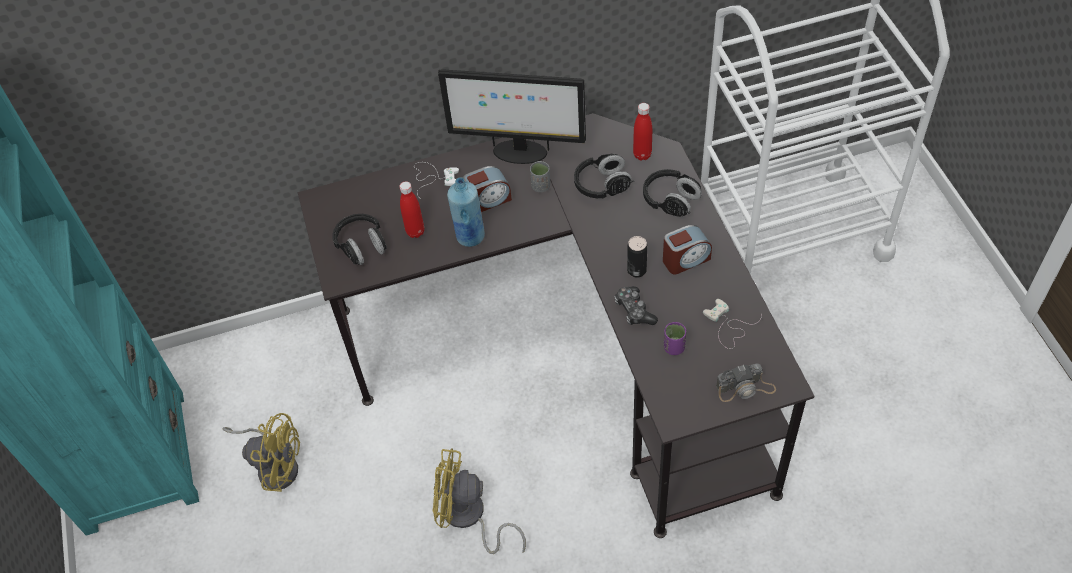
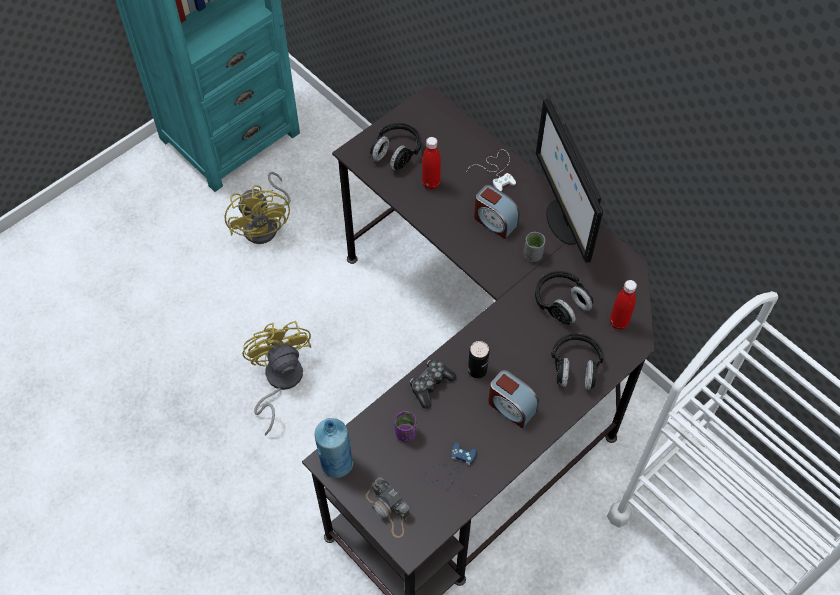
camera: 60 degrees right, 5 degrees up
(470, 236) = (447, 225): blue bottle -> blue bottle (336, 463)
(728, 326) = (452, 471): white game controller -> blue game controller

